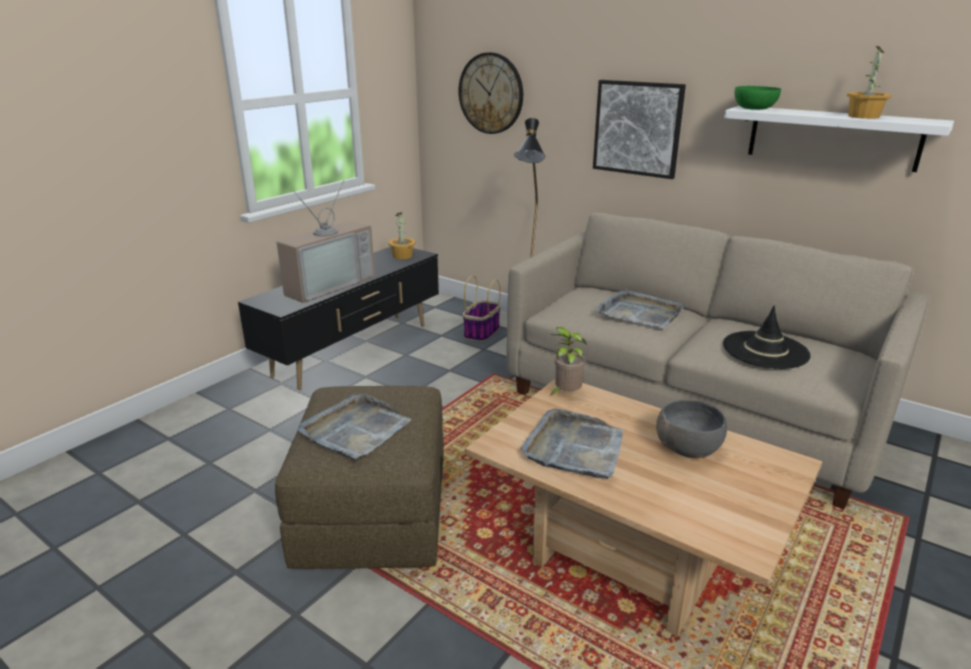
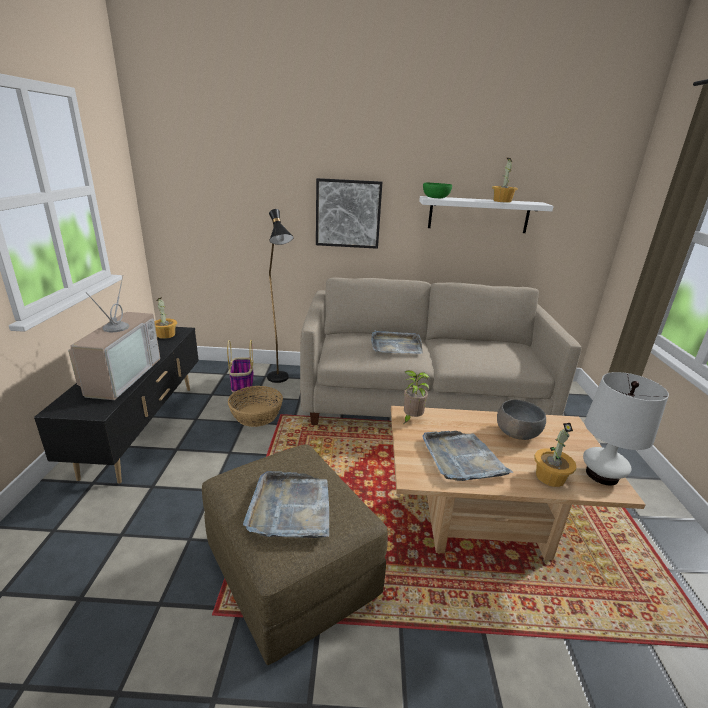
camera: 35 degrees left, 0 degrees up
(468, 367) = (256, 415): none -> basket
(491, 93) = (216, 189): wall clock -> none
(665, 502) = (549, 477): none -> potted plant
(748, 528) = (601, 475): none -> white table lamp
(765, 350) = (485, 354): black hat -> none

